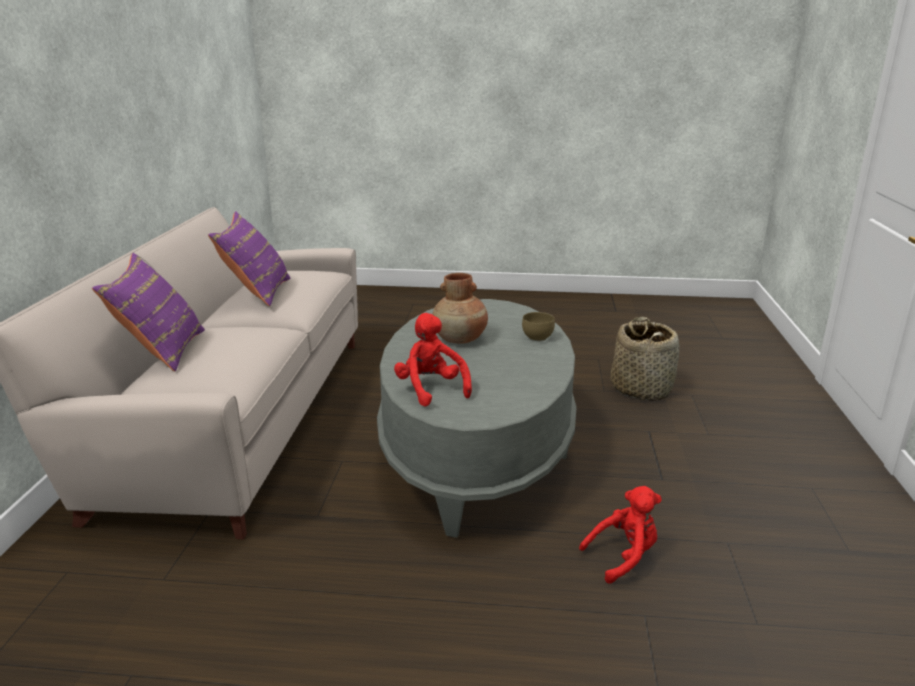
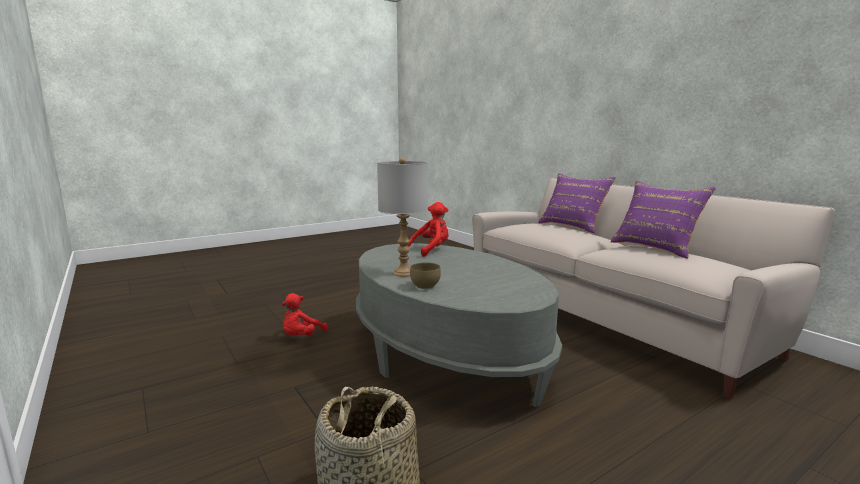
camera: 140 degrees right, 10 degrees down
(431, 389) = (431, 250): red plush toy -> red plush toy turned 60 degrees counterclockwise
(460, 339) = (474, 271): brown vase -> none
(532, 359) = (403, 273): none -> grey table lamp

